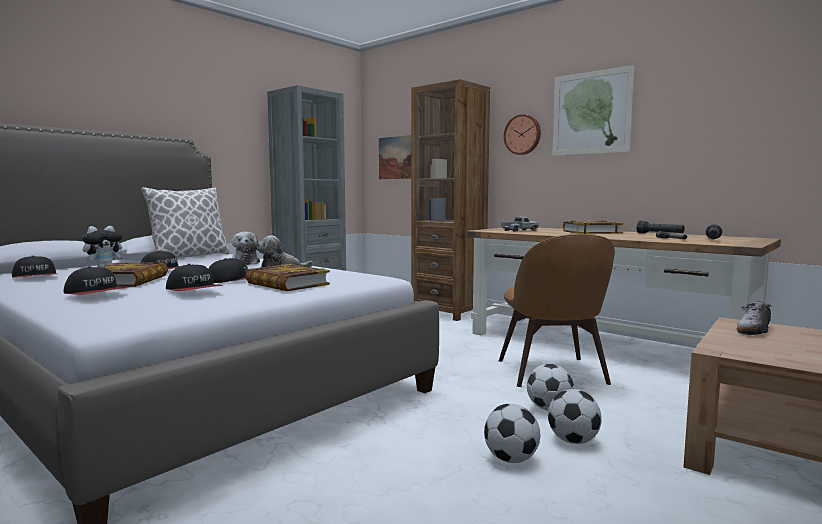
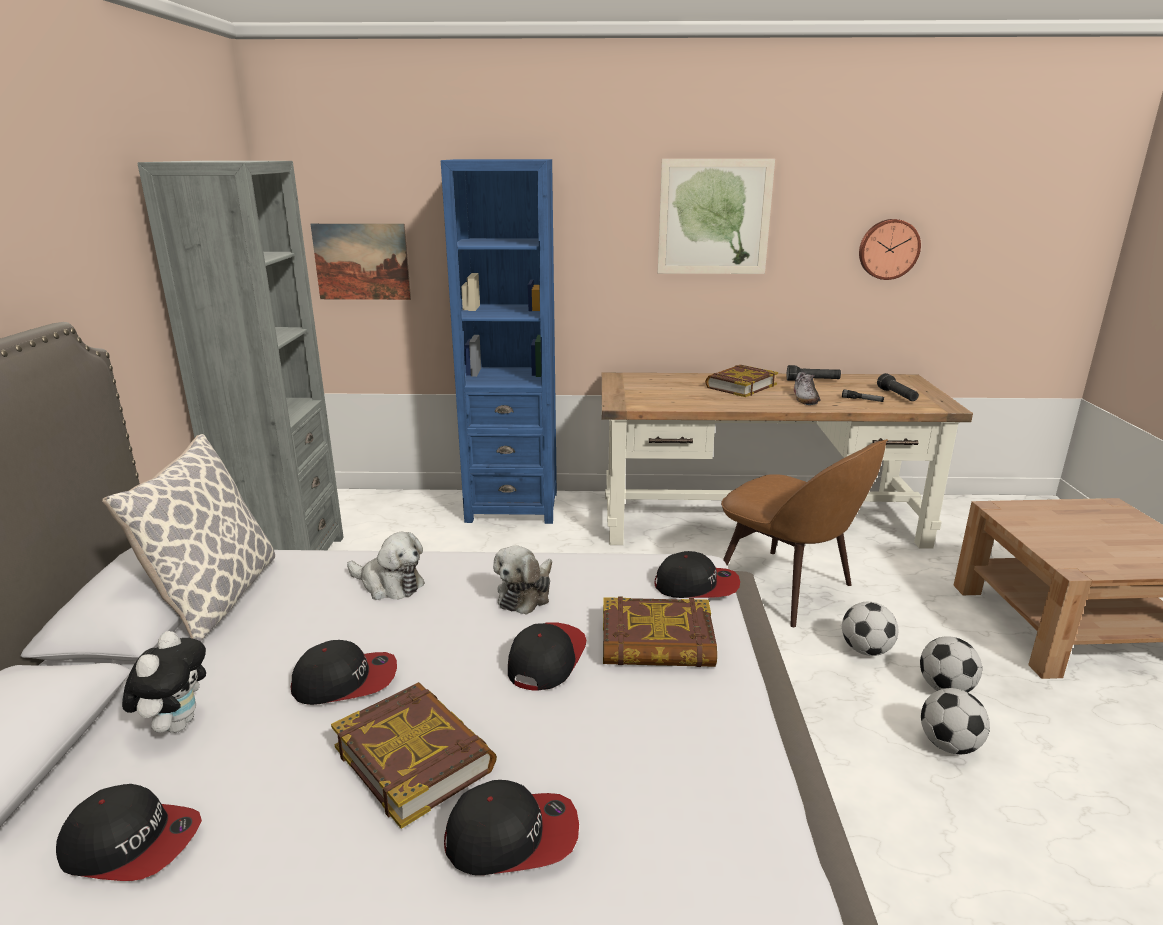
camera: 40 degrees left, 15 degrees up
(194, 290) = (619, 733): cap -> cap (697, 585)
(448, 312) = (512, 507): brown bookcase -> blue bookcase
(519, 230) = (661, 397): toy truck -> none
(523, 134) = (609, 239): wall clock -> wall clock (888, 249)
(753, 330) = (1029, 519): shoe -> shoe (805, 398)

